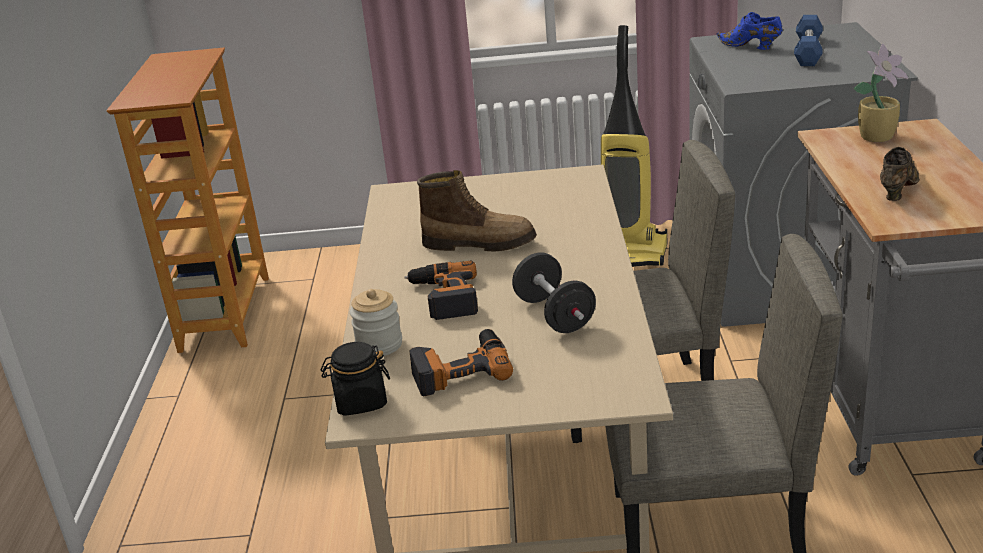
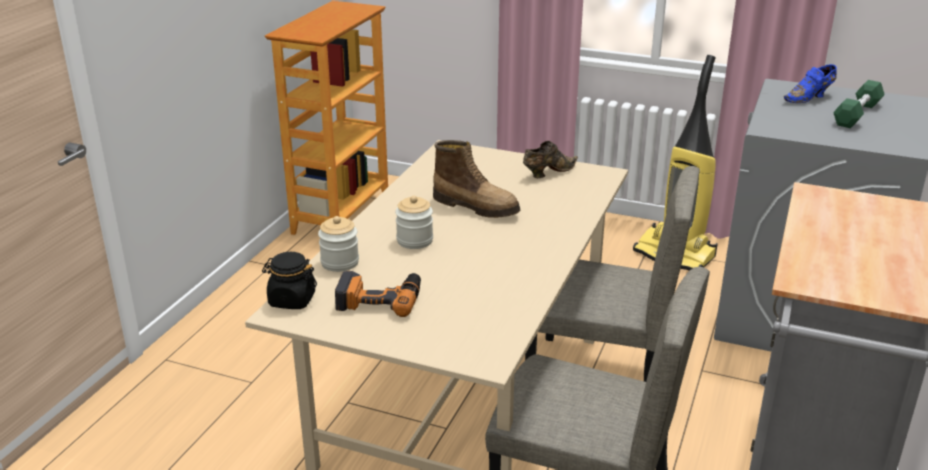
camera: 20 degrees right, 0 degrees up
(443, 297) = (414, 240): power drill -> jar
(554, 315) = (483, 279): black dumbbell -> none
(750, 47) = (809, 98): blue shoe -> blue shoe turned 90 degrees counterclockwise
(808, 51) = (857, 114): blue dumbbell -> green dumbbell
(878, 137) = (862, 205): potted plant -> none
(897, 190) = (832, 256): brown shoe -> brown shoe (548, 173)

